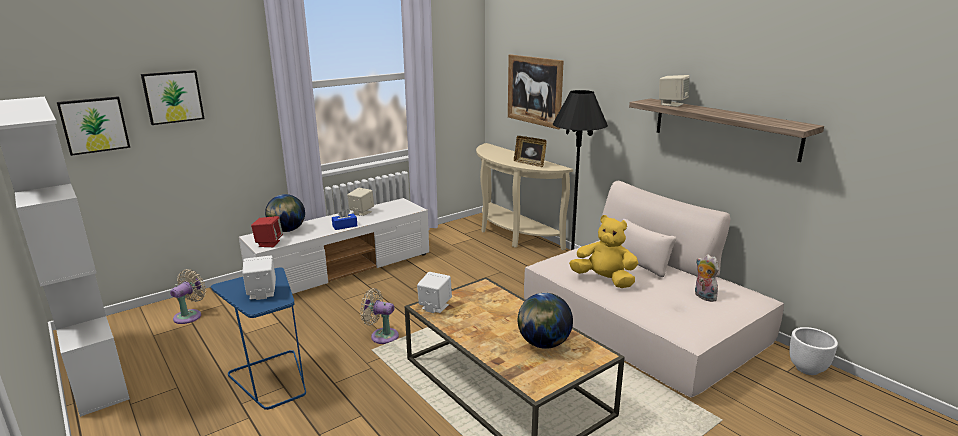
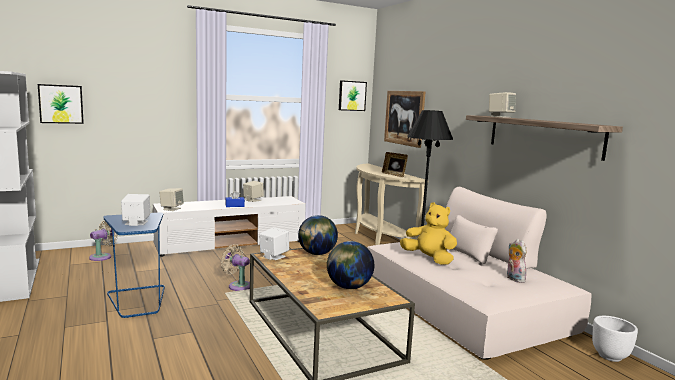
camera: 10 degrees right, 10 degrees down
(173, 97) = (120, 91): picture -> picture (352, 96)
(269, 243) = (171, 209): red speaker -> beige speaker
(287, 230) = (190, 204): globe -> globe (317, 254)

